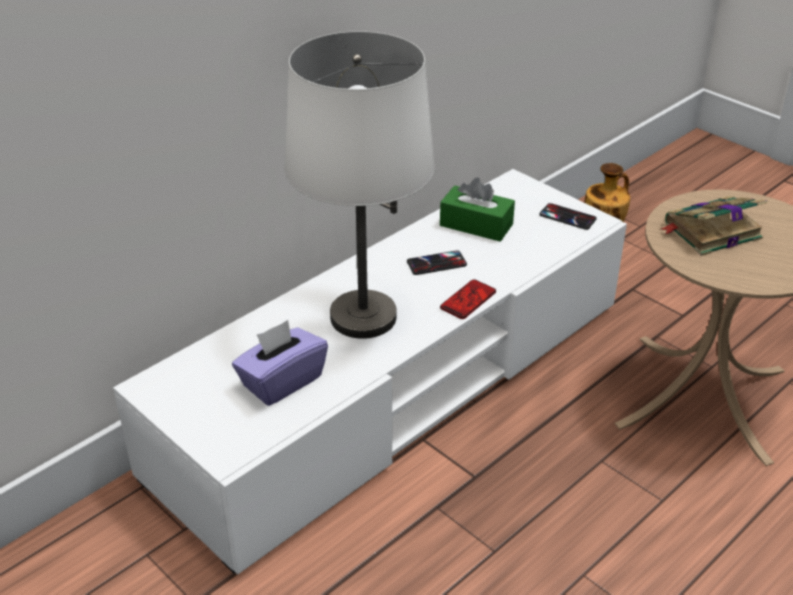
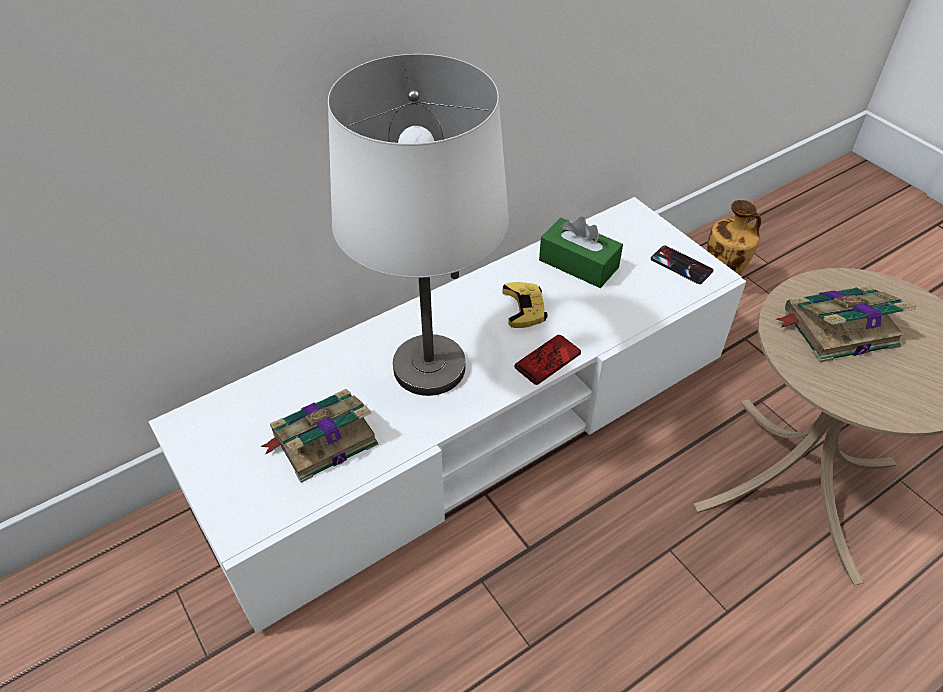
camera: 10 degrees right, 10 degrees up
(281, 381) = (322, 439): purple tissue box -> book
(436, 263) = (524, 308): phone -> yellow game controller

